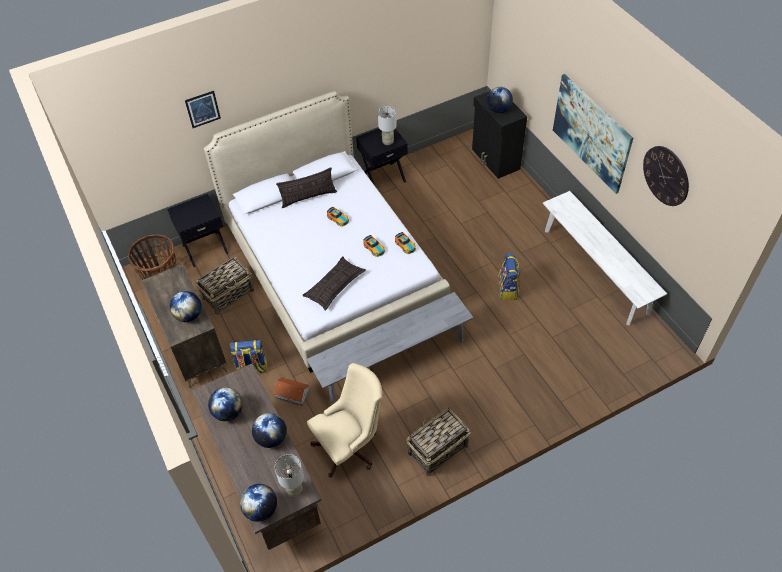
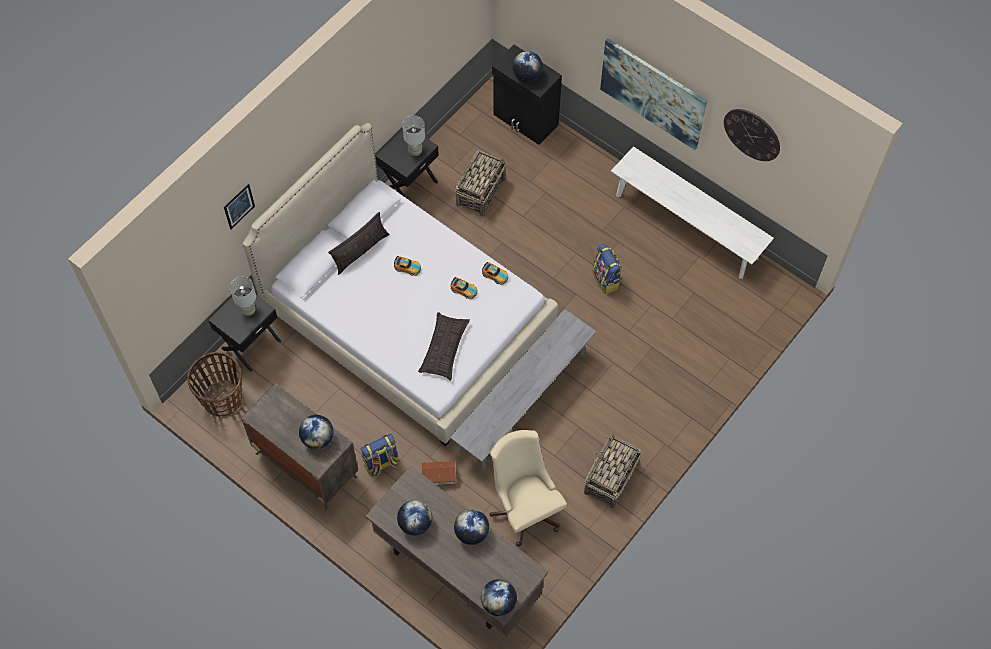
camera: 25 degrees left, 10 degrees up
(229, 294) = (309, 389): basket -> basket (481, 191)
(294, 490) = (520, 573): grey table lamp -> grey table lamp (248, 310)
(350, 446) = (524, 508): beige office chair -> beige office chair turned 60 degrees counterclockwise

